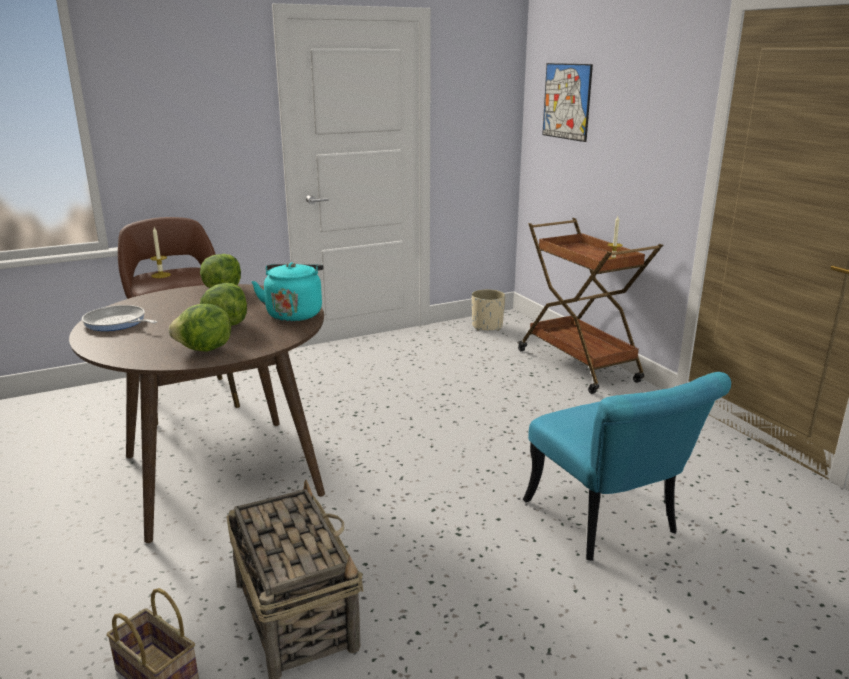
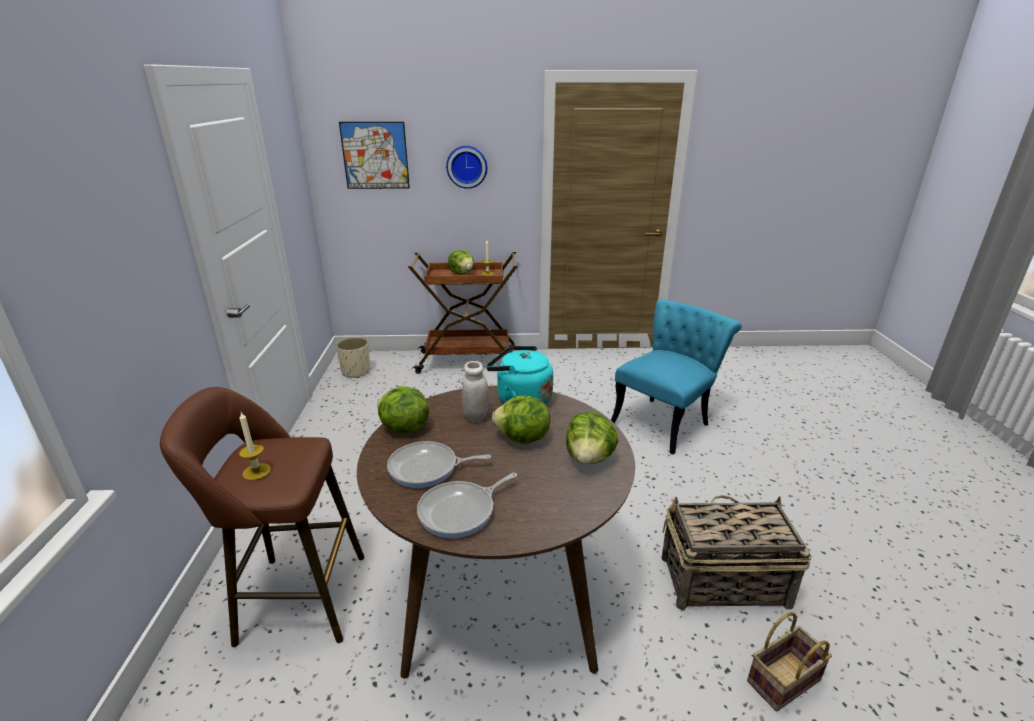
camera: 65 degrees left, 5 degrees up
(169, 305) = (427, 469): none -> frying pan
(254, 305) = (475, 416): none -> white jar
(592, 253) = (462, 273): none -> lettuce
(609, 524) = (665, 420): turquoise chair -> turquoise chair turned 45 degrees counterclockwise
(636, 122) = (467, 166): none -> wall clock

